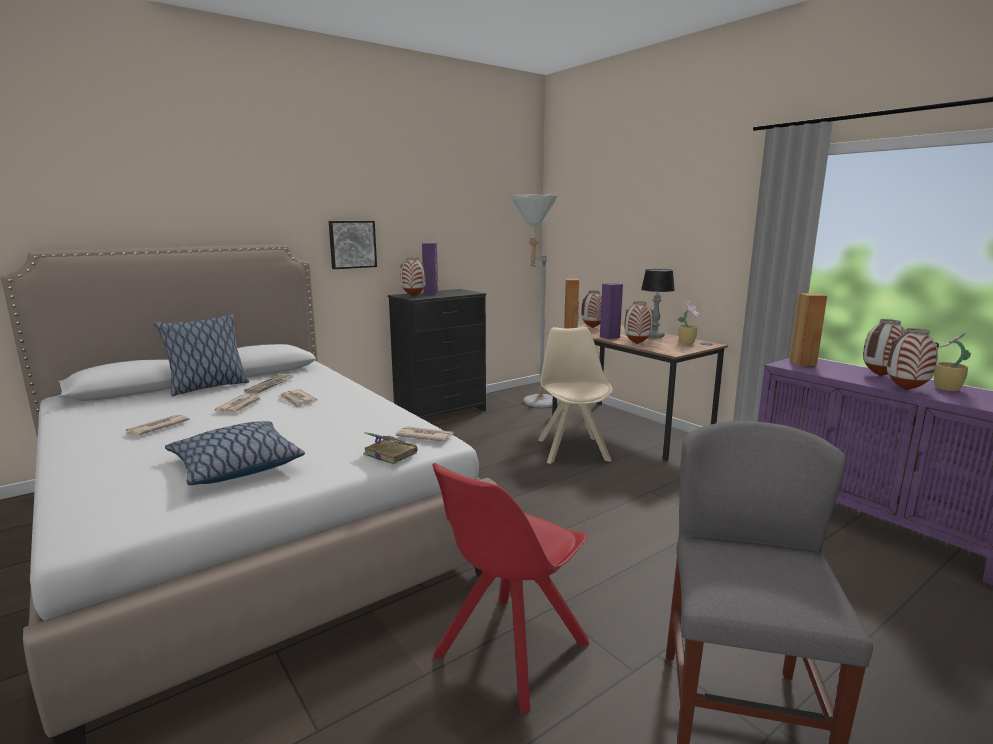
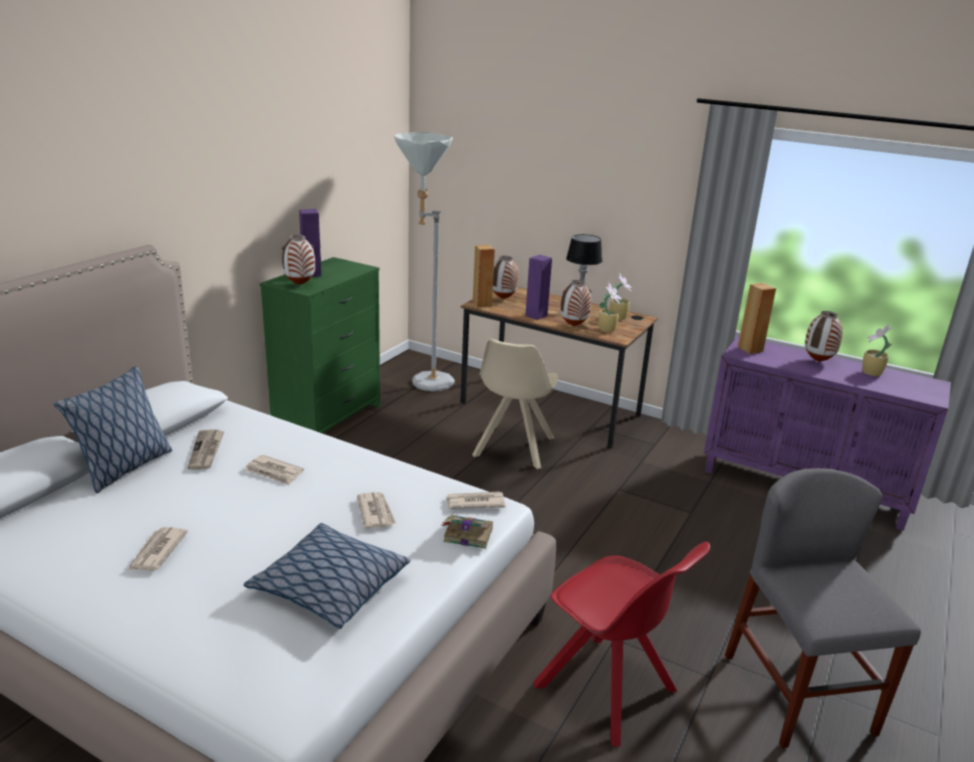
camera: 25 degrees left, 10 degrees up
(240, 406) = (216, 495): newspaper -> newspaper (376, 512)
(352, 244) = (216, 225): picture -> none
(441, 413) = (328, 418): black dresser -> green dresser
(508, 652) = (608, 690): red chair -> red chair turned 60 degrees counterclockwise
(572, 449) = (513, 448): beige chair -> beige chair turned 135 degrees counterclockwise
(667, 347) = (607, 329): none -> potted plant
(906, 390) = (846, 379): vase -> none

